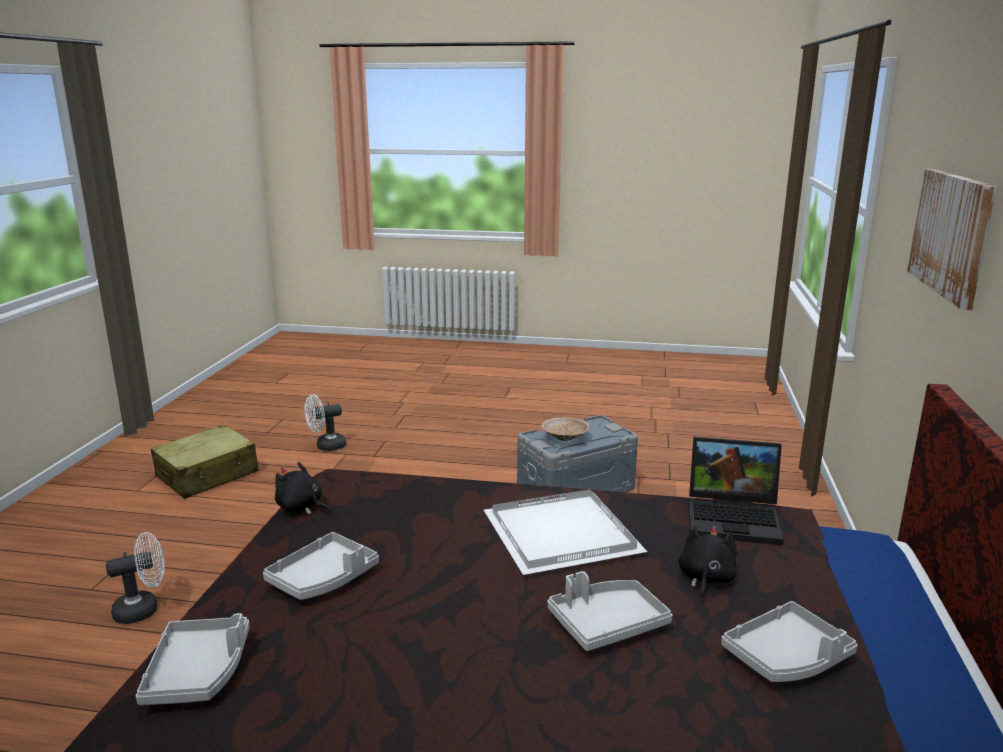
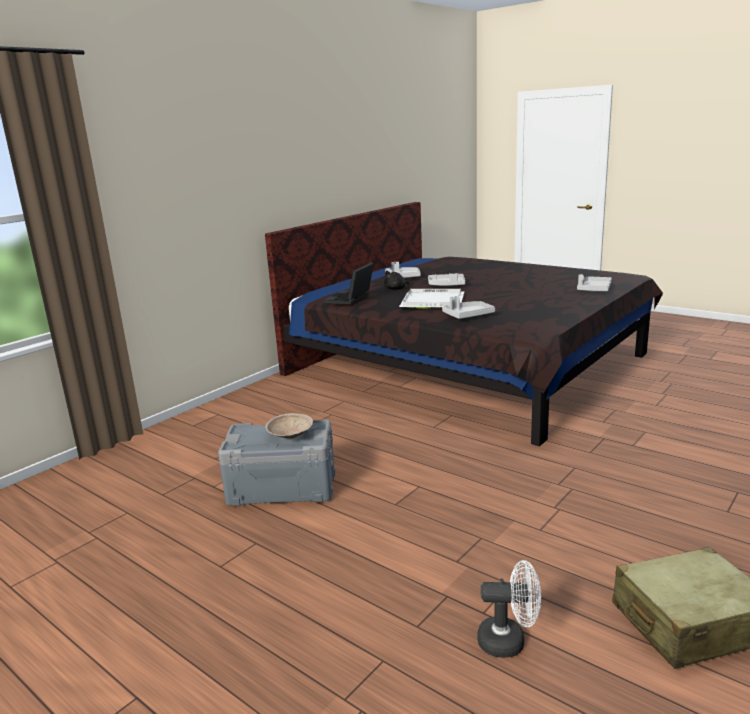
camera: 150 degrees left, 0 degrees up
(143, 609) = (679, 468): white fan -> none
(301, 508) = (554, 322): black plush toy -> none
(324, 579) = (546, 301): grey tray -> grey tray (468, 316)
(735, 518) = (350, 299): laptop -> laptop turned 105 degrees counterclockwise
(951, 234) = (214, 177): picture -> none

